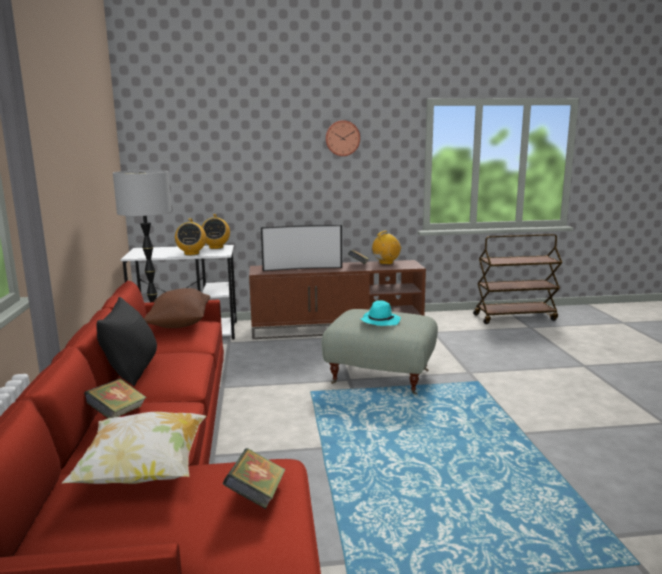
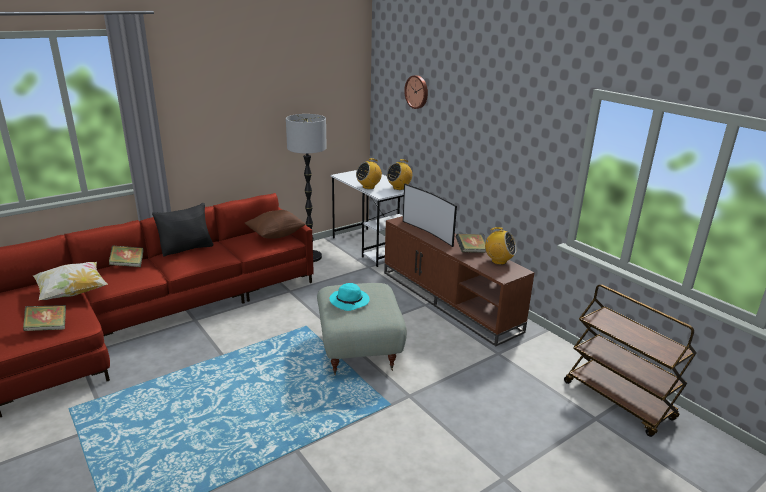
camera: 60 degrees right, 10 degrees up
(342, 138) = (506, 116): wall clock -> wall clock (417, 92)

